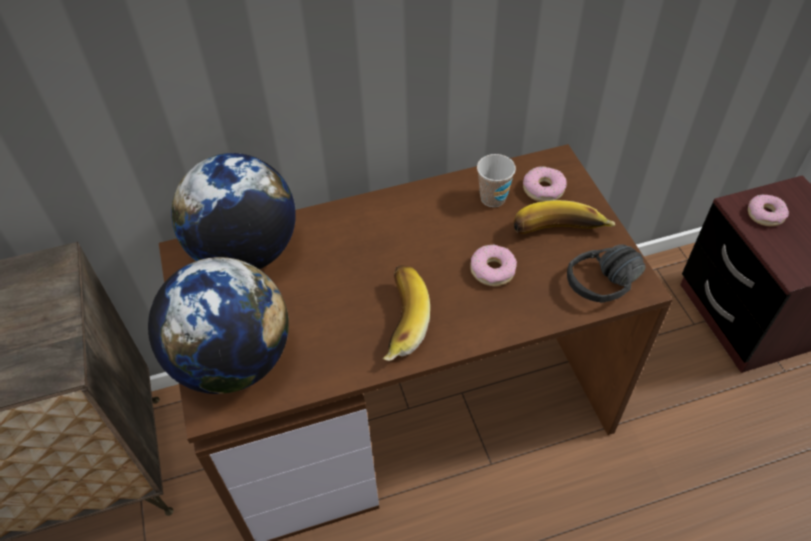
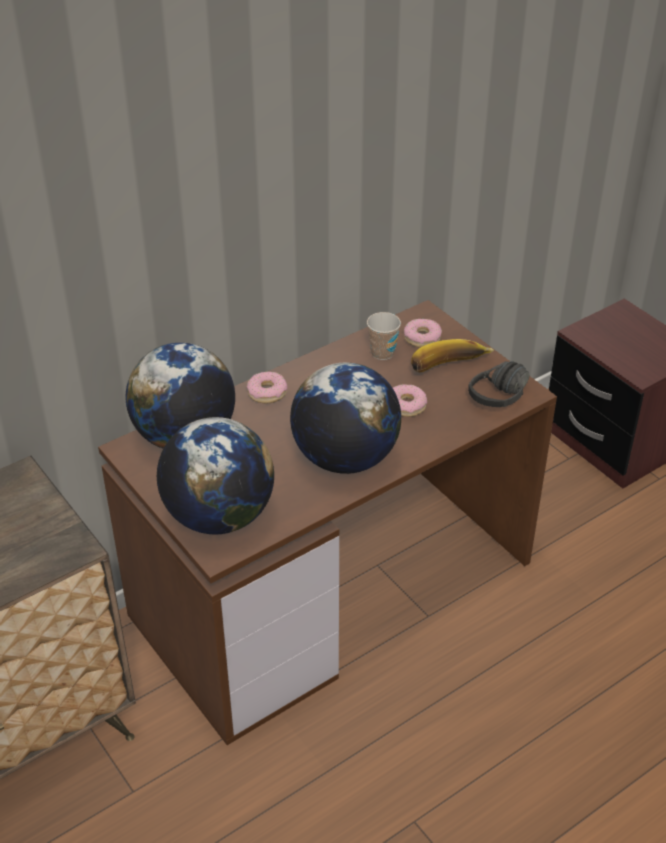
camera: 20 degrees left, 10 degrees down
(397, 321) = (345, 458): banana -> globe
(765, 214) = (604, 335): donut -> donut (267, 392)

